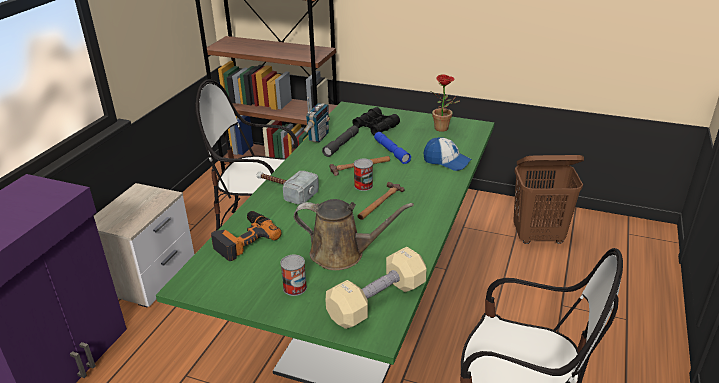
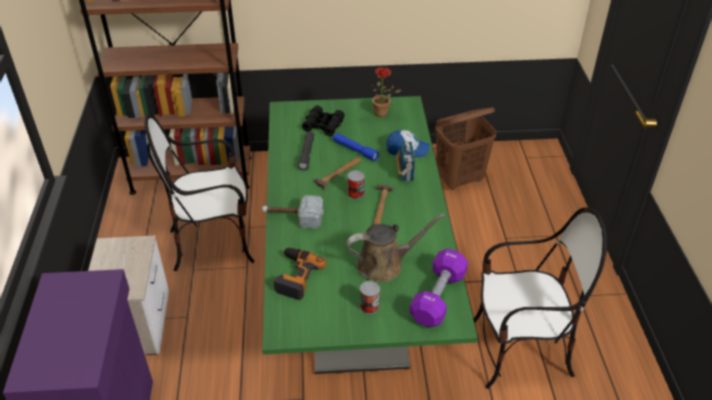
camera: 25 degrees left, 10 degrees up
(318, 137) = (279, 150): radio -> radio (405, 174)
(377, 301) = (438, 297): beige dumbbell -> purple dumbbell

